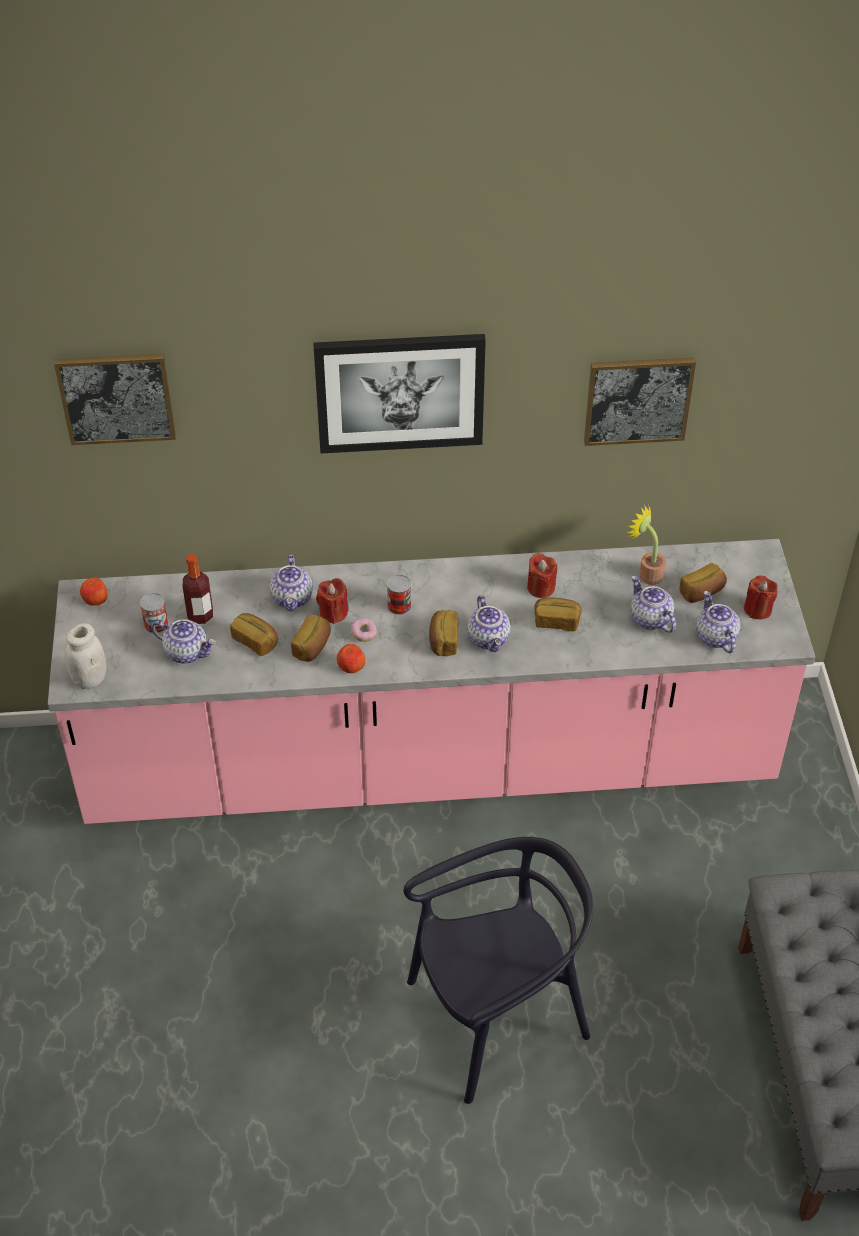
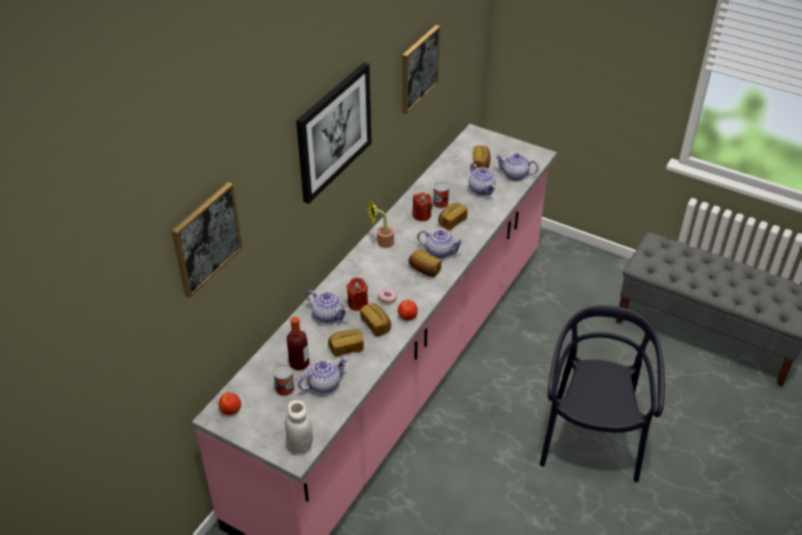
camera: 55 degrees left, 5 degrees down
(399, 606) = (380, 274): can -> can (440, 203)
(646, 573) = (449, 175): potted plant -> potted plant (382, 243)
(649, 619) = (482, 190): teapot -> teapot turned 120 degrees counterclockwise
(757, 609) = (509, 153): red candle -> none

